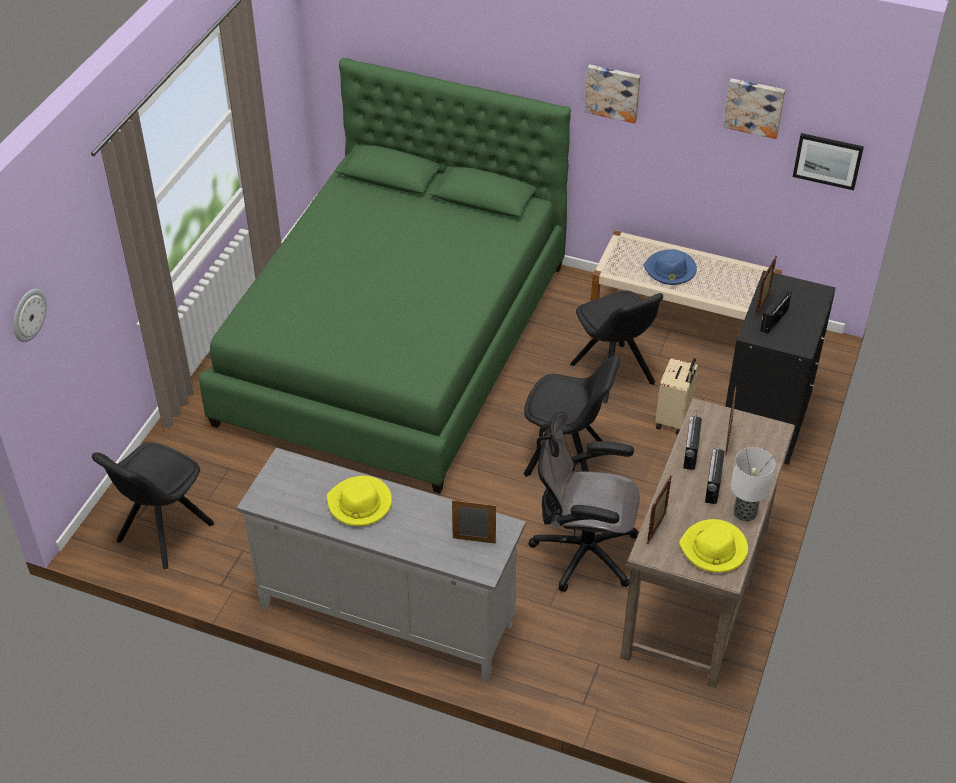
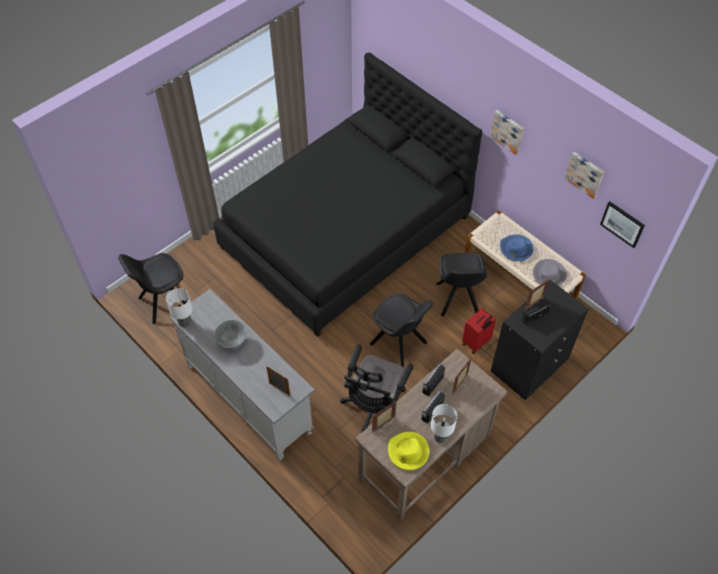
camera: 25 degrees right, 10 degrees up
(28, 314) = (93, 173): wall clock -> none
(265, 506) = (184, 322): none -> table lamp
(359, 504) = (233, 341): yellow hat -> grey bowl
(396, 342) = (346, 232): green bed -> black bed
(584, 553) = (375, 406): office chair -> office chair turned 105 degrees counterclockwise
(674, 420) = (476, 342): beige suitcase -> red suitcase
(735, 286) = (549, 275): none -> grey hat

